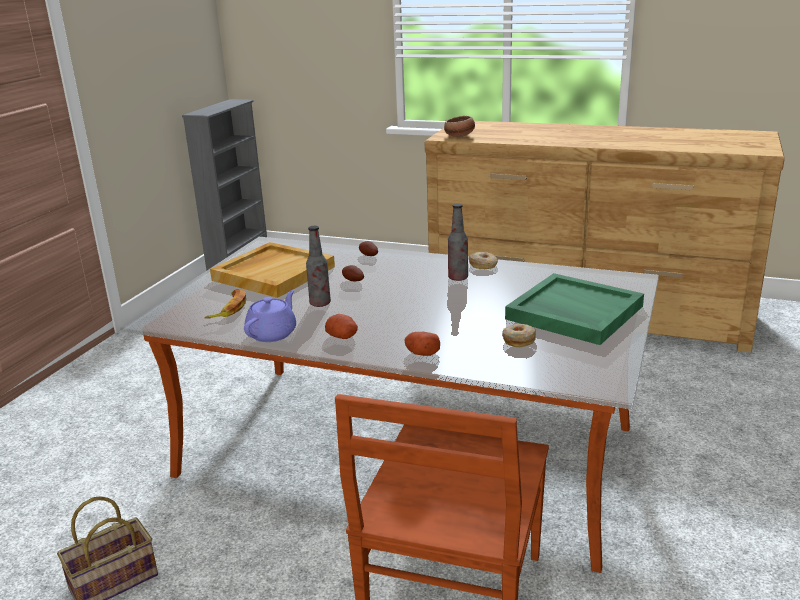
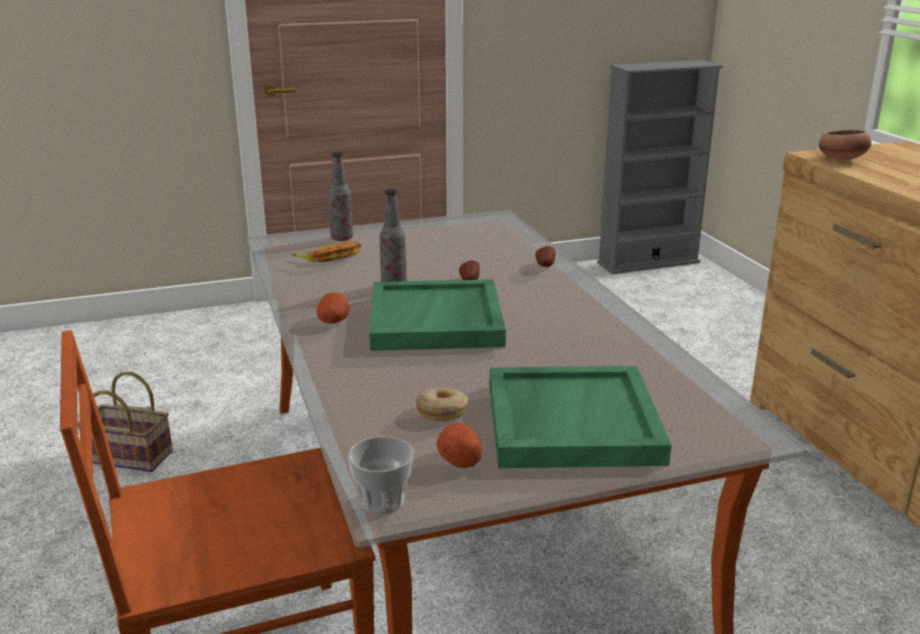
camera: 50 degrees right, 0 degrees up
(272, 333) = (302, 291): purple teapot -> none
(273, 273) = (433, 244): beige tray -> none
(397, 307) = (437, 321): none -> green tray
(421, 353) = (342, 369): potato -> potato (458, 458)
(458, 278) = (562, 325): bottle -> bottle (342, 238)
(483, 265) = (623, 326): donut -> none
(601, 385) = (382, 501): none -> cup

